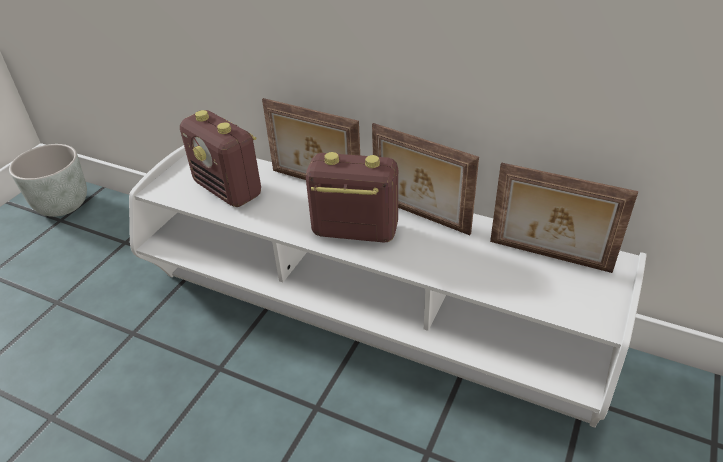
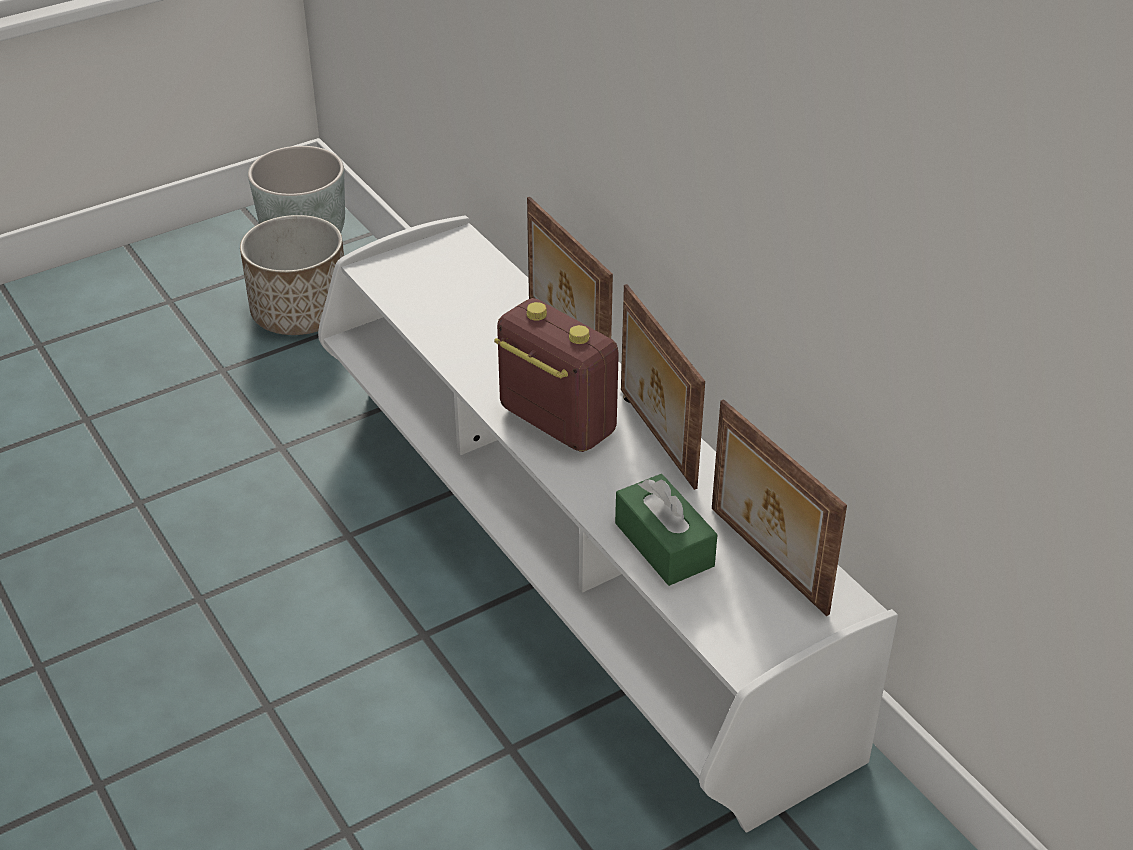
camera: 30 degrees right, 0 degrees up
(89, 246) = (301, 312): none -> planter
(229, 190) = (454, 304): radio -> none
(487, 274) = (664, 544): none -> green tissue box

